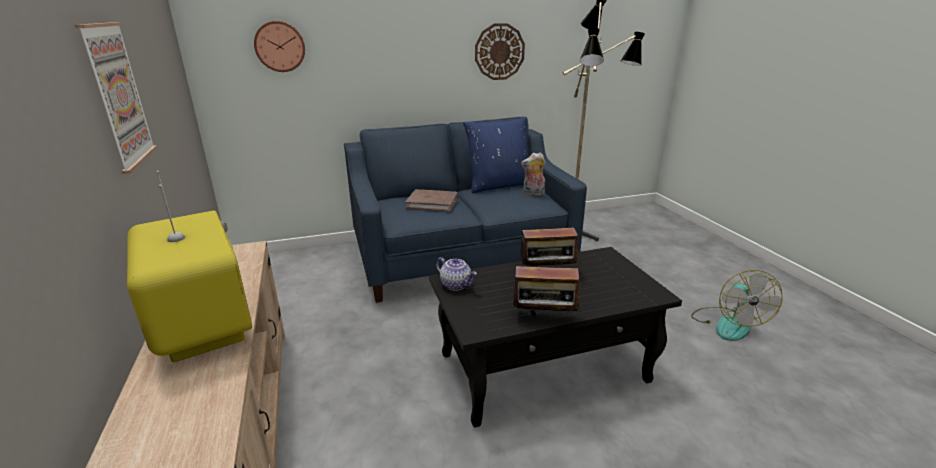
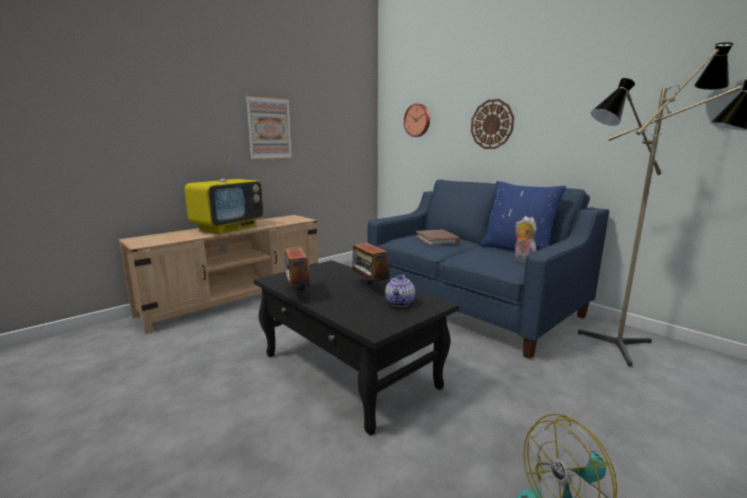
camera: 65 degrees right, 10 degrees down
(456, 285) = (324, 267): teapot -> teapot (400, 303)
(499, 52) = (582, 122): wall clock -> wall clock (492, 124)

